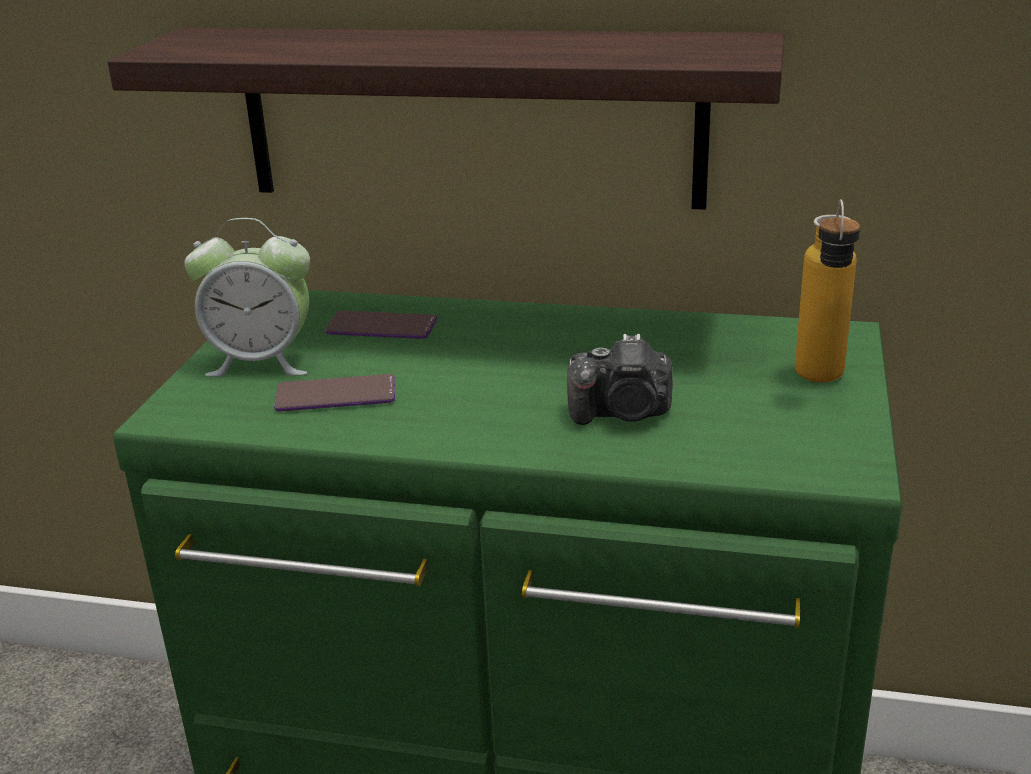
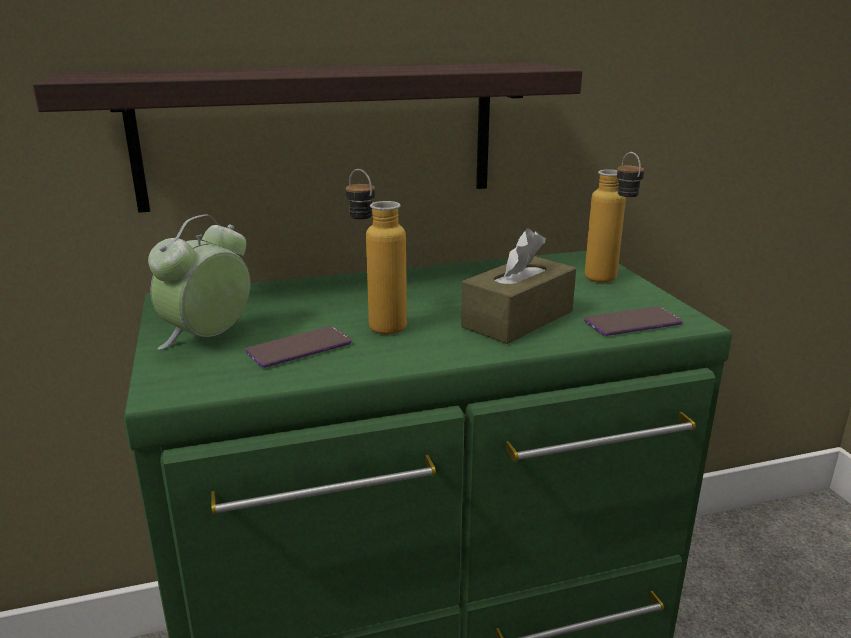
camera: 30 degrees left, 5 degrees down
(262, 362) = (208, 339): alarm clock -> alarm clock turned 150 degrees clockwise
(381, 327) = (282, 301): phone -> phone (632, 323)
(450, 381) = (377, 323): none -> bottle
(623, 413) = (518, 319): camera -> brown tissue box

